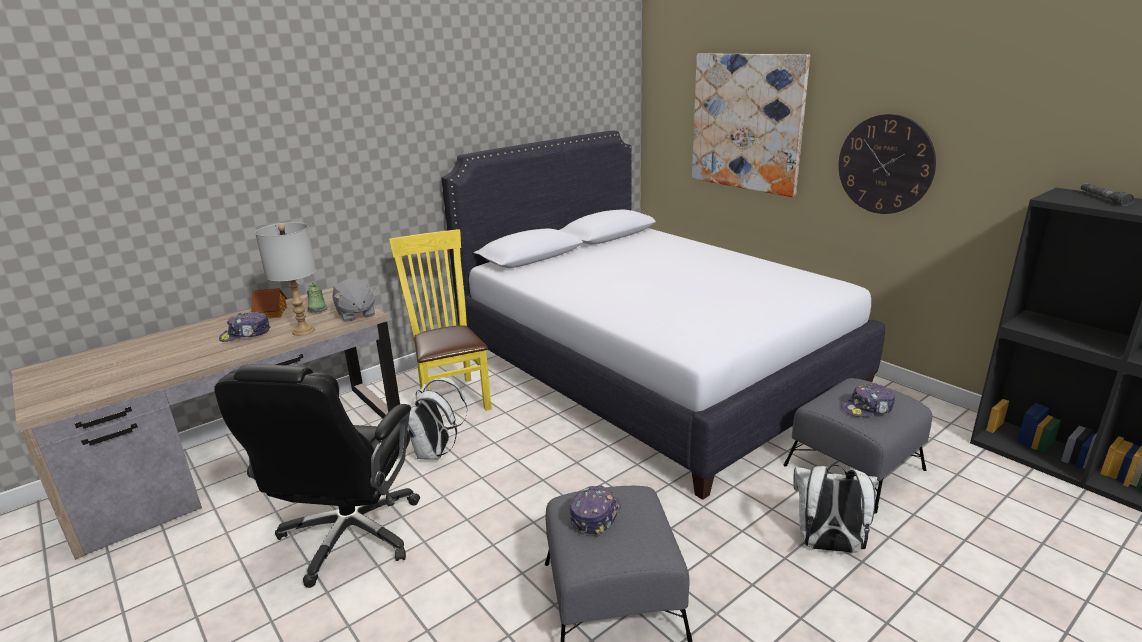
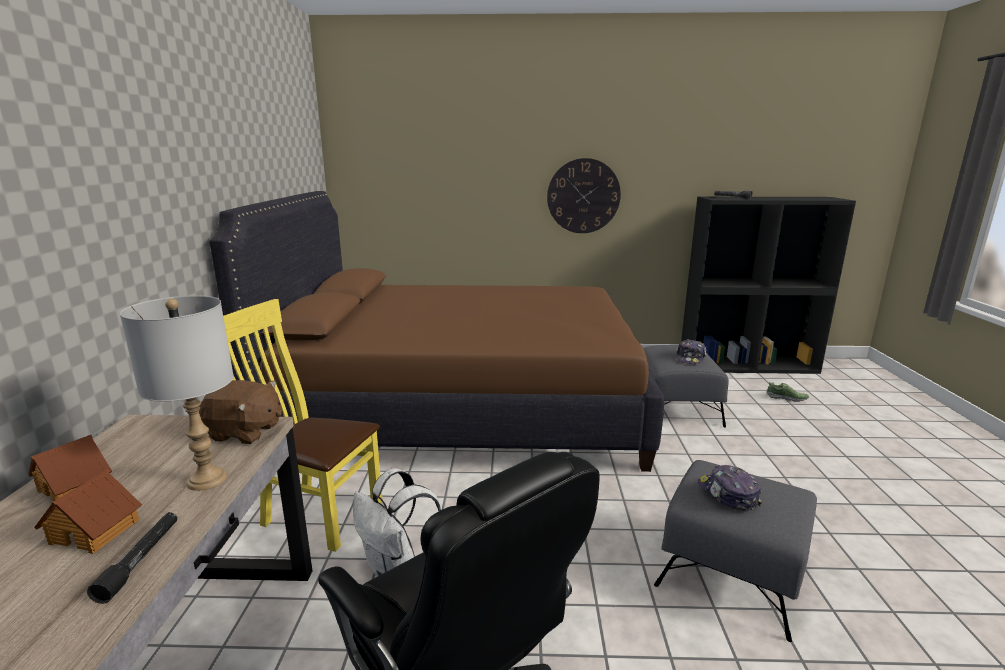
camera: 50 degrees left, 5 degrees down
(234, 353) = (141, 560): none -> black flashlight
(246, 334) = (96, 530): cap -> toy house
(316, 307) = (153, 449): shoe -> shoe (786, 398)
(356, 314) = (245, 432): grey plush toy -> brown plush toy
(651, 370) = (463, 406): white bed -> brown bed
(746, 122) = (455, 175): picture -> none
(827, 546) = (743, 457): white backpack -> none

